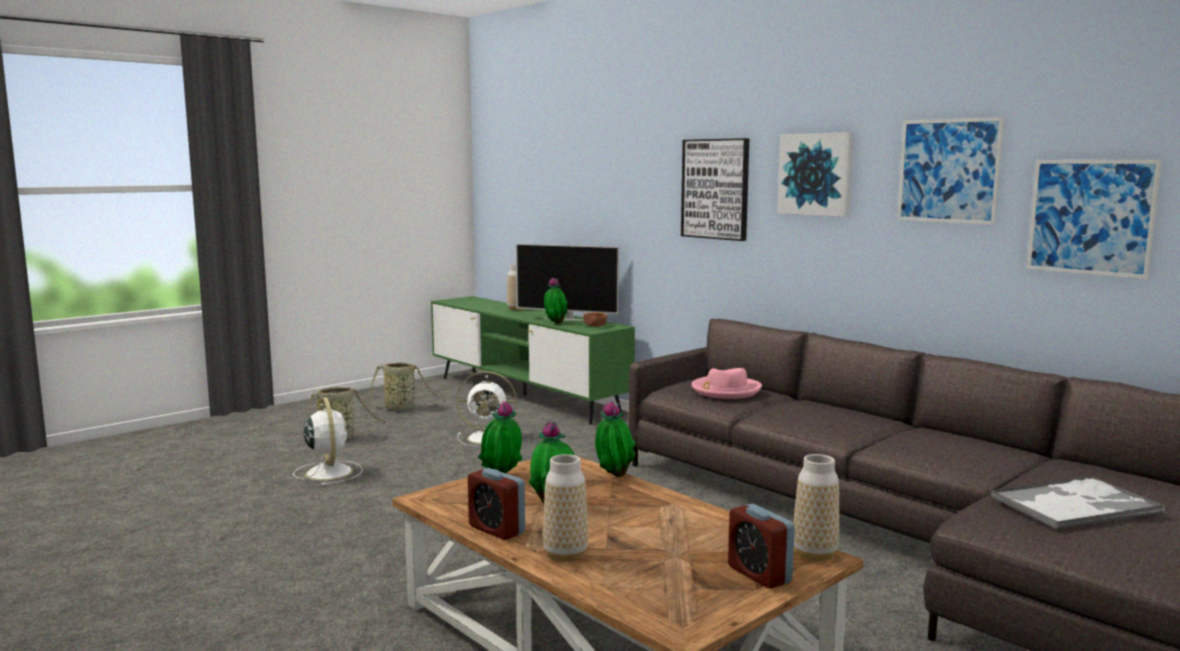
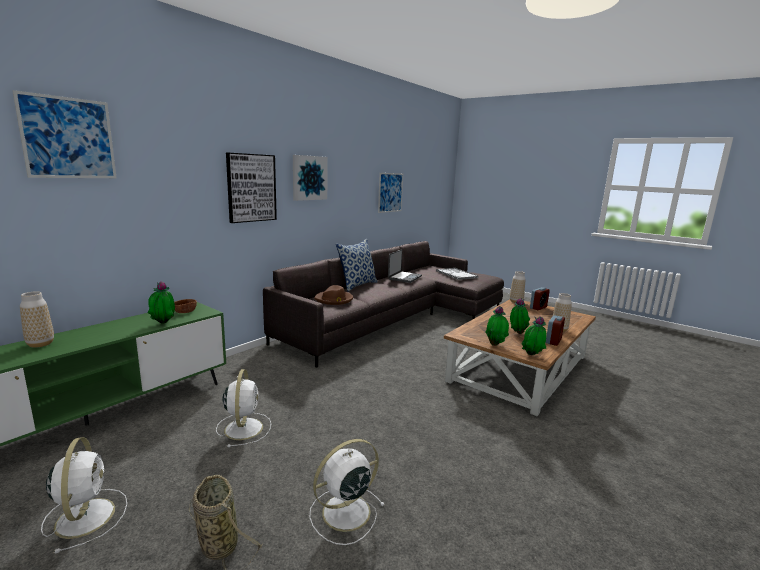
camera: 100 degrees left, 5 degrees up
(402, 408) = (86, 516): basket -> white fan
(568, 319) = (142, 320): television -> none
(613, 476) = (473, 324): potted plant -> potted plant (532, 356)
(725, 390) = (334, 299): pink hat -> brown hat
(846, 408) = (357, 285): none -> pillow
(946, 441) = (404, 277): none -> laptop
(948, 171) = (357, 176): picture -> picture (68, 138)

